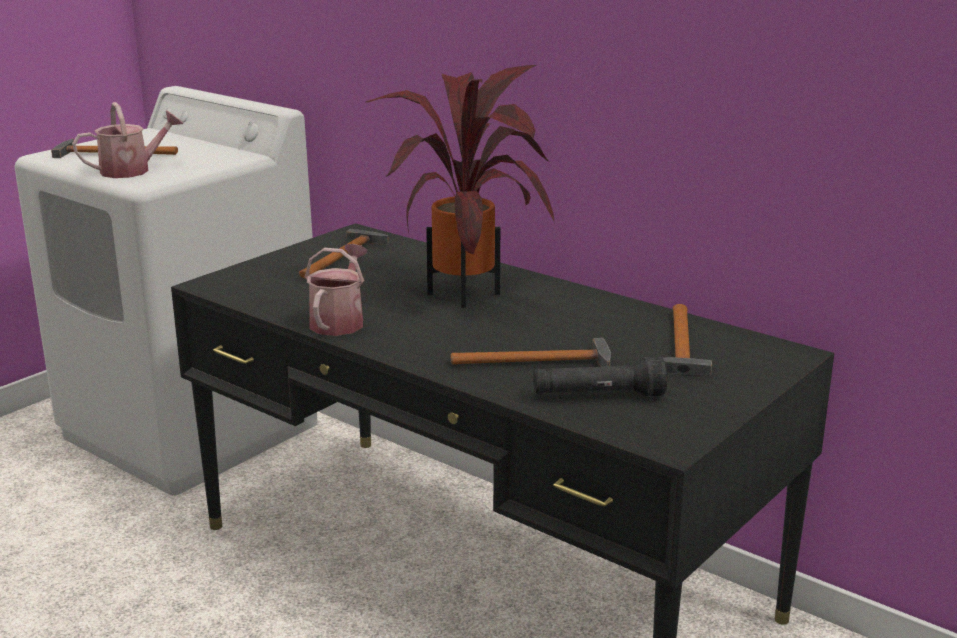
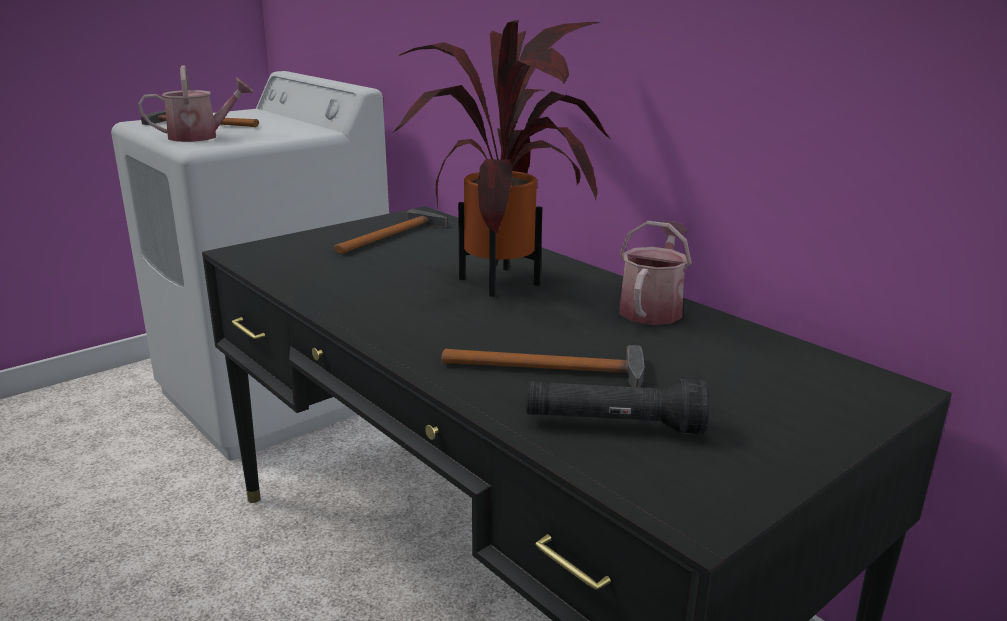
camera: 10 degrees right, 0 degrees up
(339, 321) = (346, 300): watering can -> watering can (652, 308)
(680, 345) = (740, 364): hammer -> none

